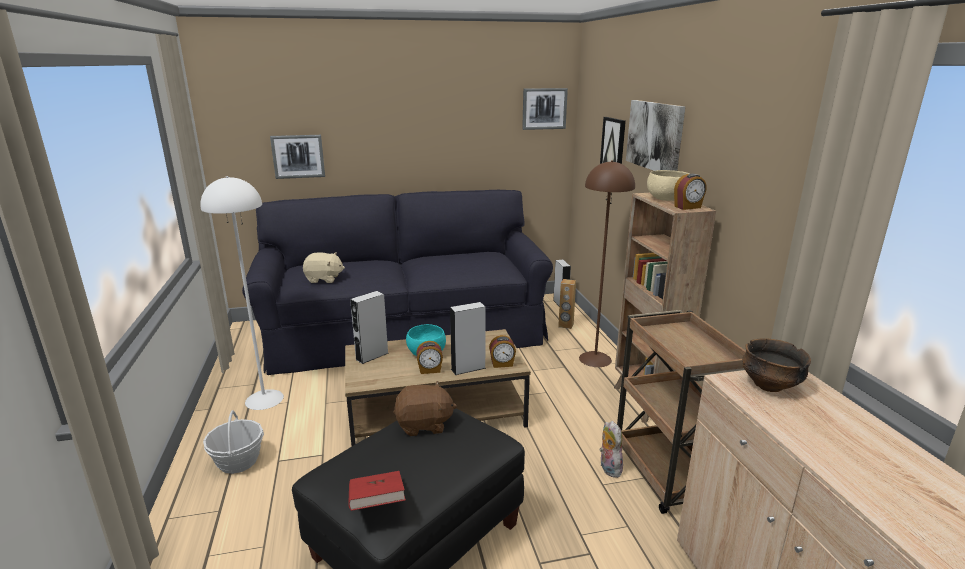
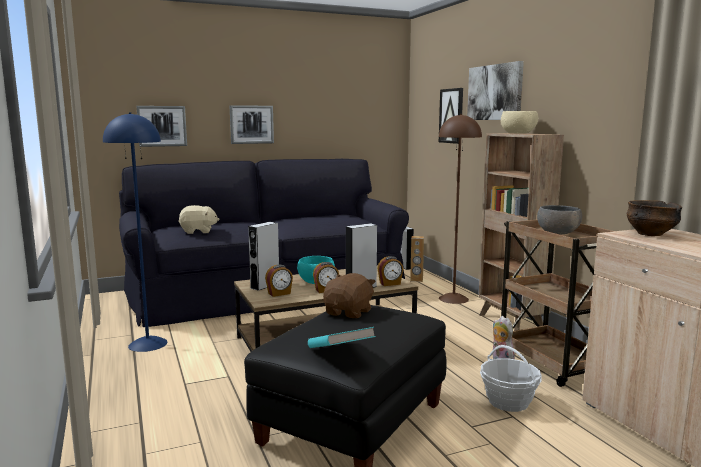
camera: 10 degrees left, 10 degrees down
(238, 461) = (143, 387): basket -> basket (508, 401)
(264, 399) = (147, 344): white floor lamp -> blue floor lamp
(377, 503) = (340, 354): red book -> turquoise book
(424, 425) = (349, 312): brown plush toy -> brown plush toy turned 45 degrees counterclockwise
(544, 108) = (382, 90): picture -> picture (251, 124)
(684, 339) = (558, 233): none -> grey bowl
(688, 207) = (540, 134): alarm clock -> alarm clock (279, 293)

